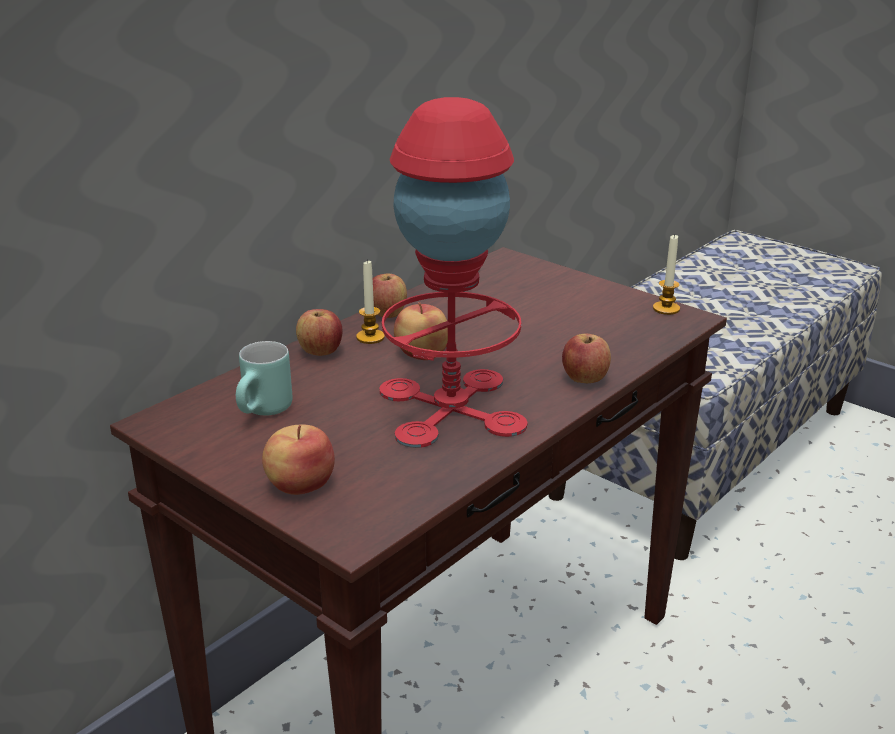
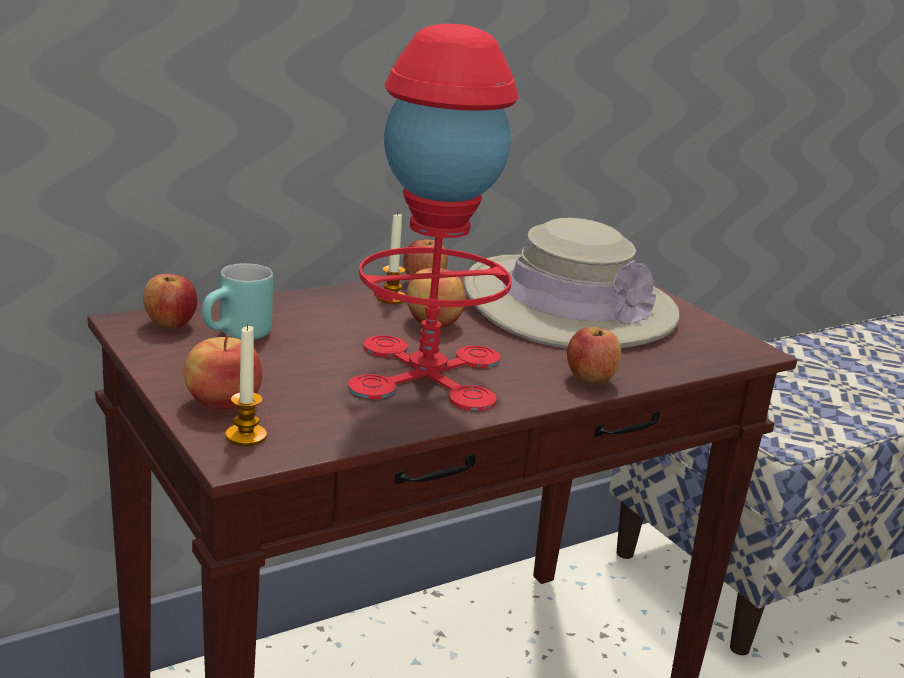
camera: 15 degrees right, 5 degrees down
(320, 352) = (332, 300): apple -> apple (170, 324)
(522, 309) = (569, 306): none -> beige hat
(666, 309) = (731, 337): candle -> candle (246, 436)

